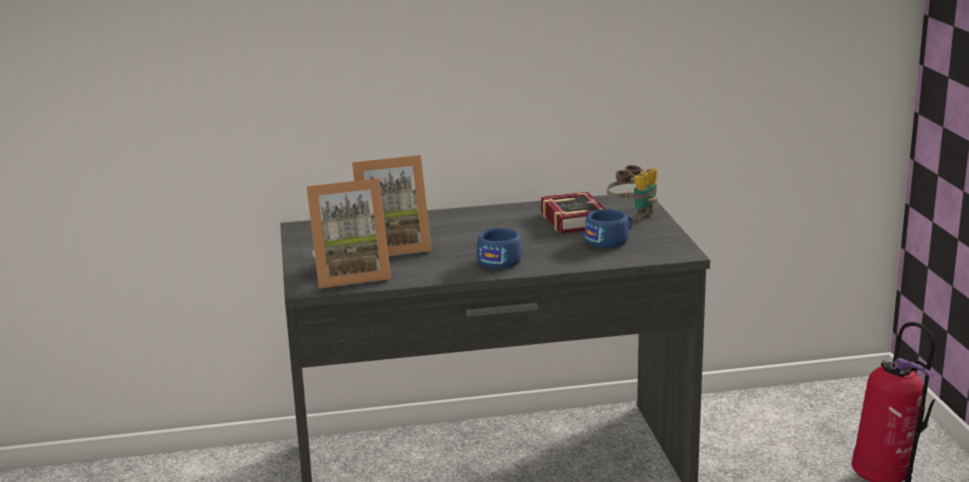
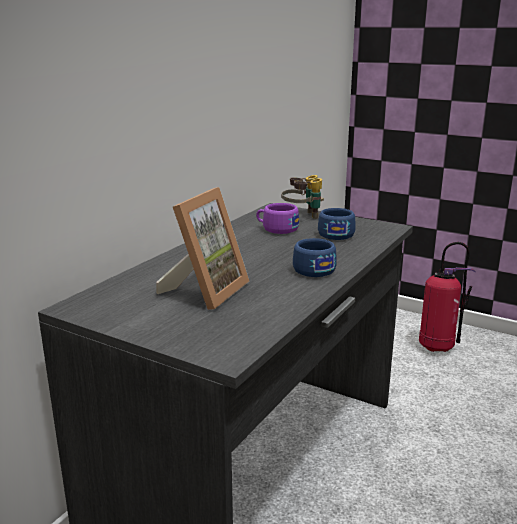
camera: 50 degrees left, 0 degrees up
(350, 274) = (233, 327): picture frame -> none
(575, 219) = (276, 229): book -> purple cup

